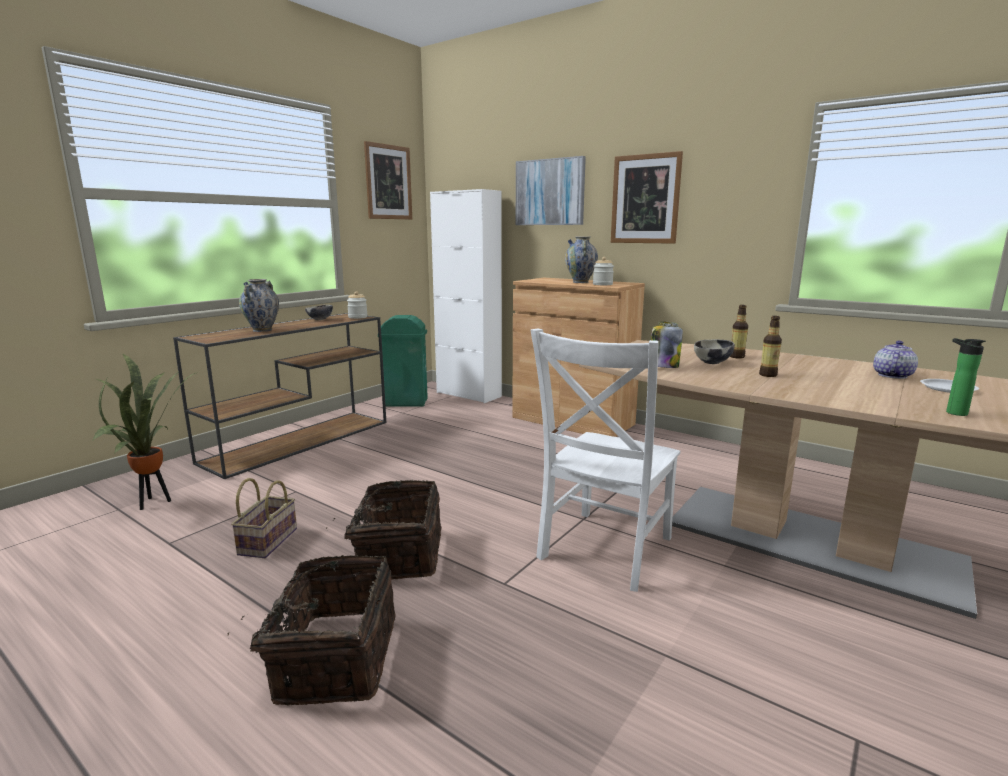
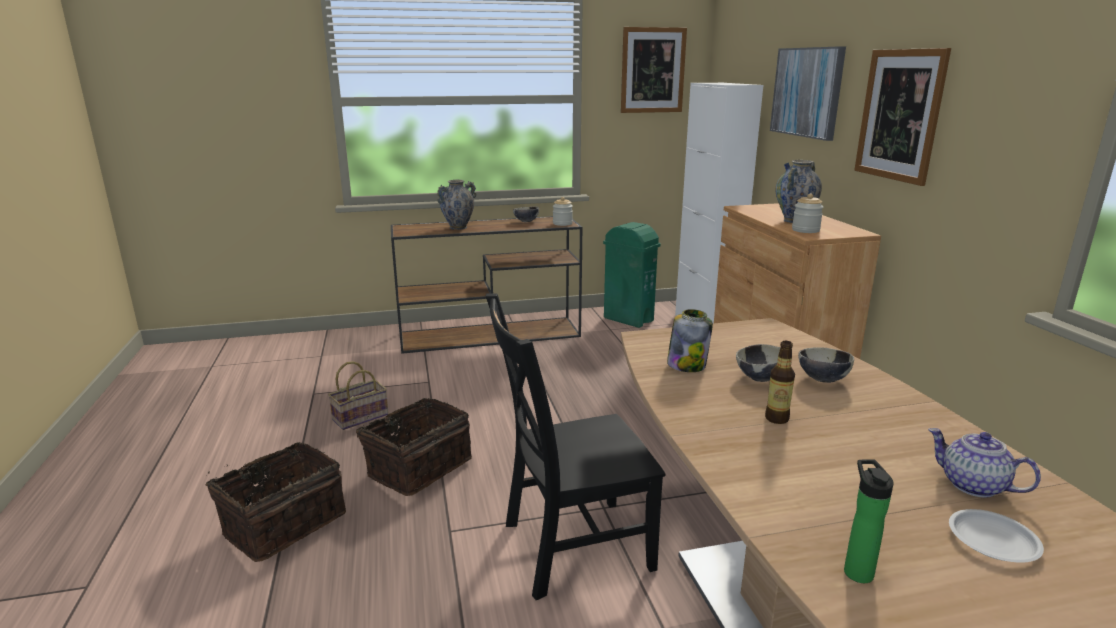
camera: 40 degrees right, 5 degrees up
(154, 502) = (343, 357): potted plant -> none
(603, 550) = (570, 547): white chair -> black chair
(736, 357) = (822, 379): bottle -> bowl
(892, 375) = (972, 485): teapot -> teapot turned 120 degrees counterclockwise

